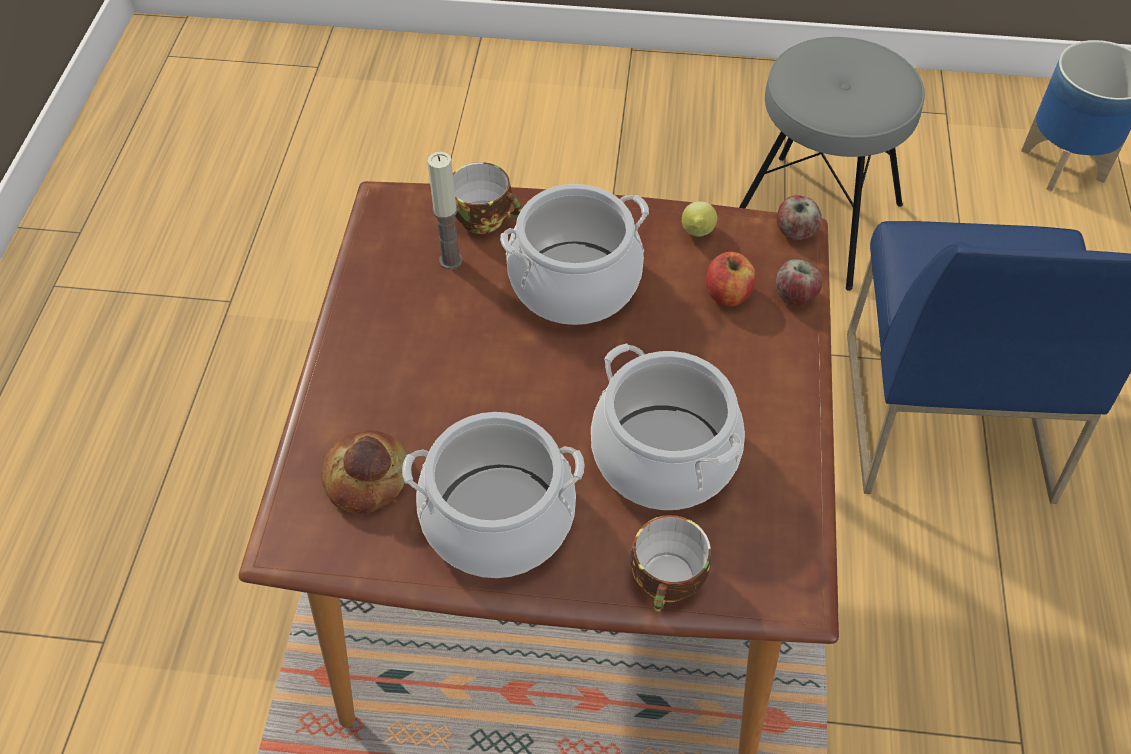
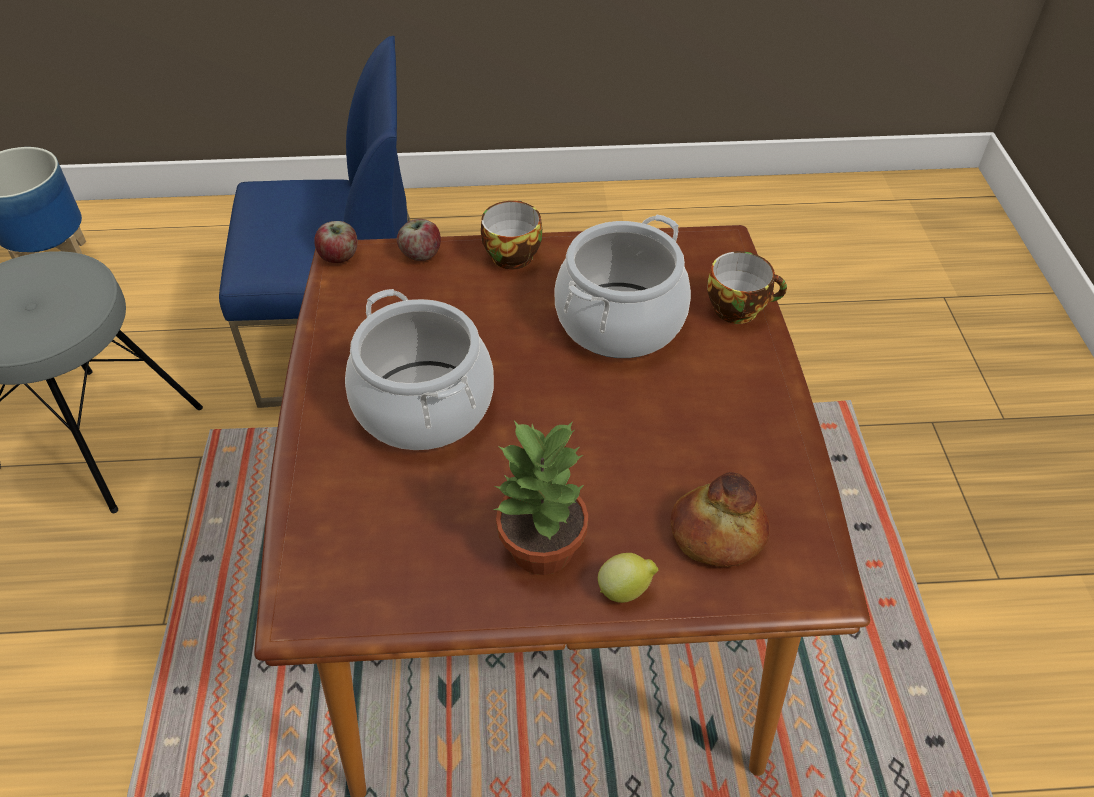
camera: 100 degrees left, 5 degrees down
(392, 348) = (543, 549): none -> potted plant
(450, 260) = (400, 520): candle -> none
(485, 218) = (328, 499): cup -> cup (511, 254)
(498, 520) = (724, 421): cooking pot -> none
(697, 234) = (345, 321): lemon -> lemon (625, 590)
(728, 294) = (424, 295): apple -> none

